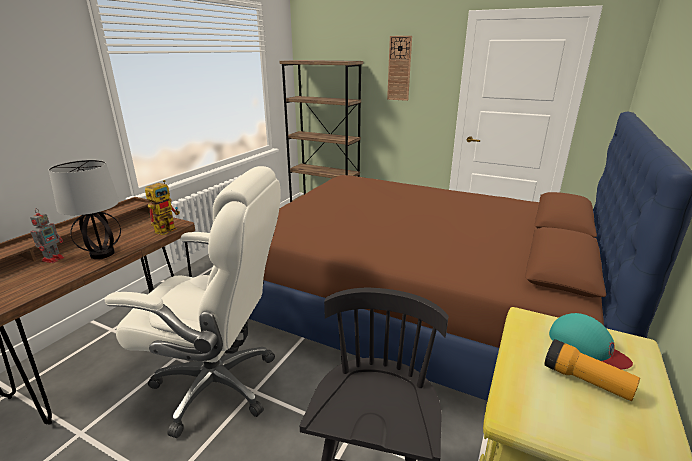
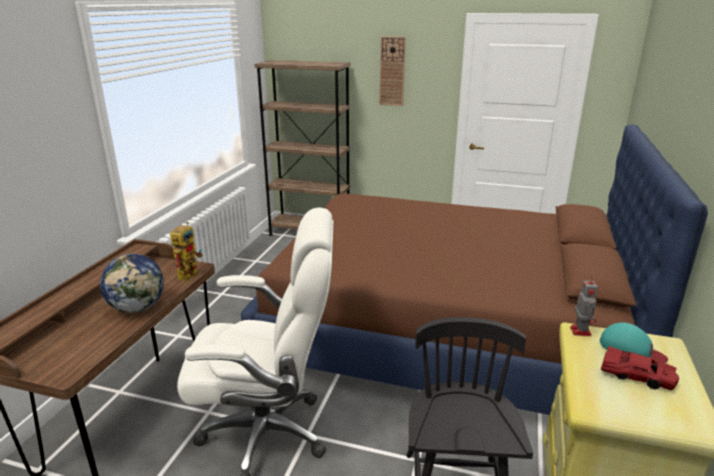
camera: 10 degrees left, 0 degrees up
(54, 258) = (85, 318): toy robot -> toy robot (580, 330)
(103, 254) = (138, 308): table lamp -> globe
(586, 381) = (636, 376): flashlight -> red toy car

